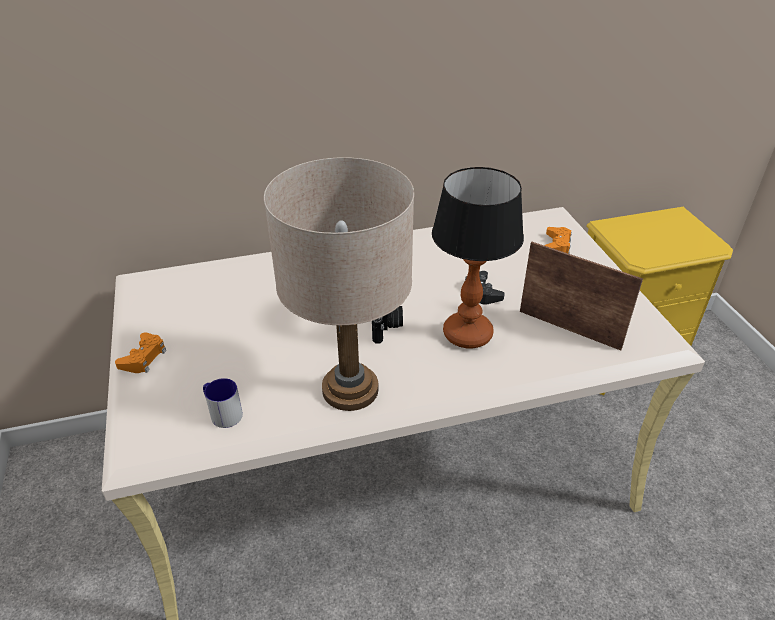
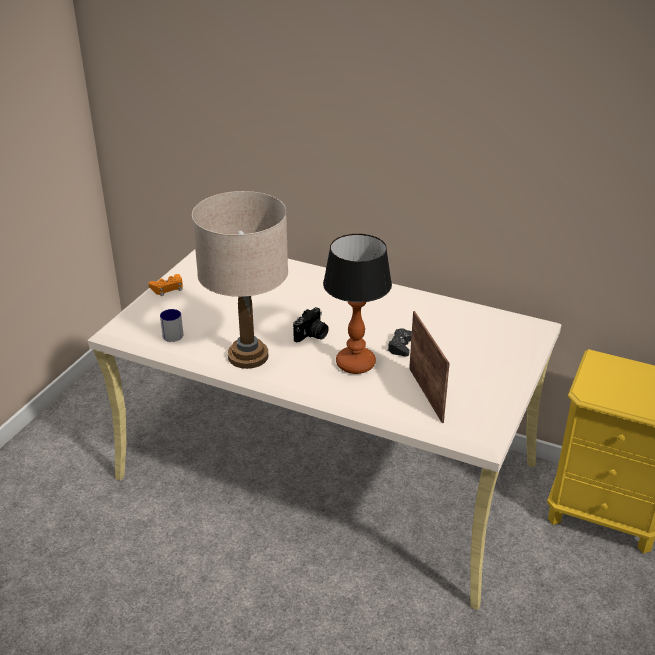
camera: 40 degrees right, 5 degrees down
(557, 245) = (503, 344): orange game controller -> none

